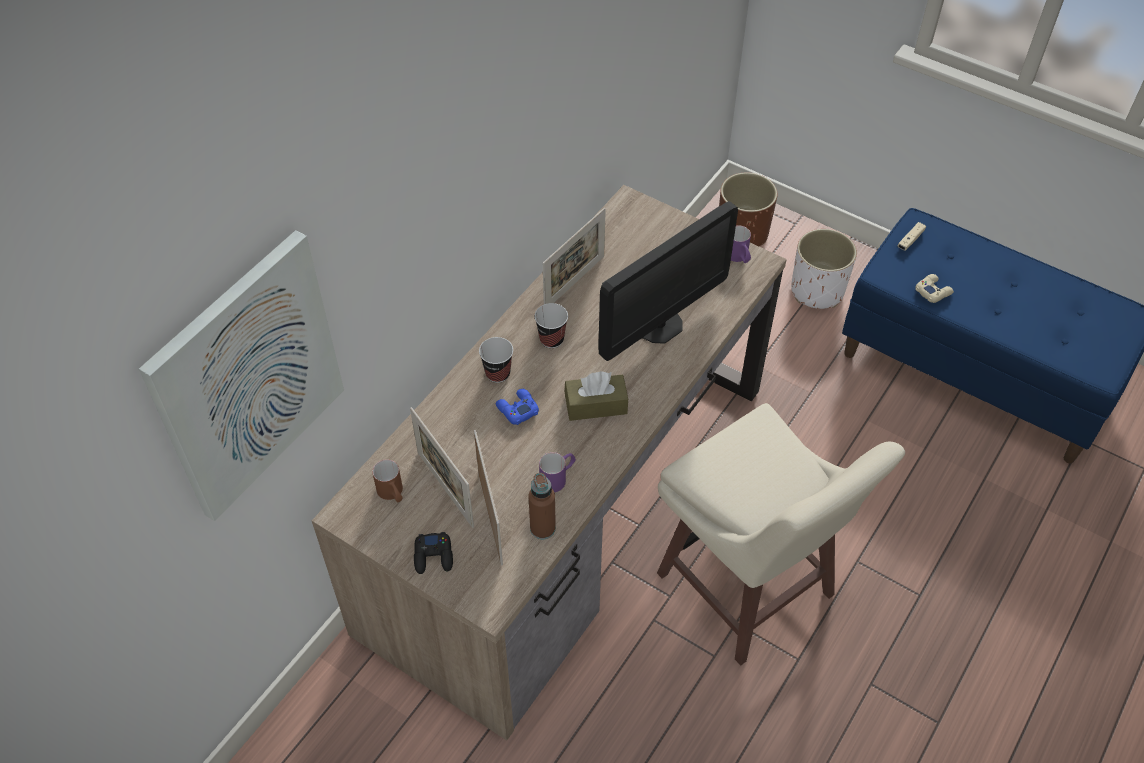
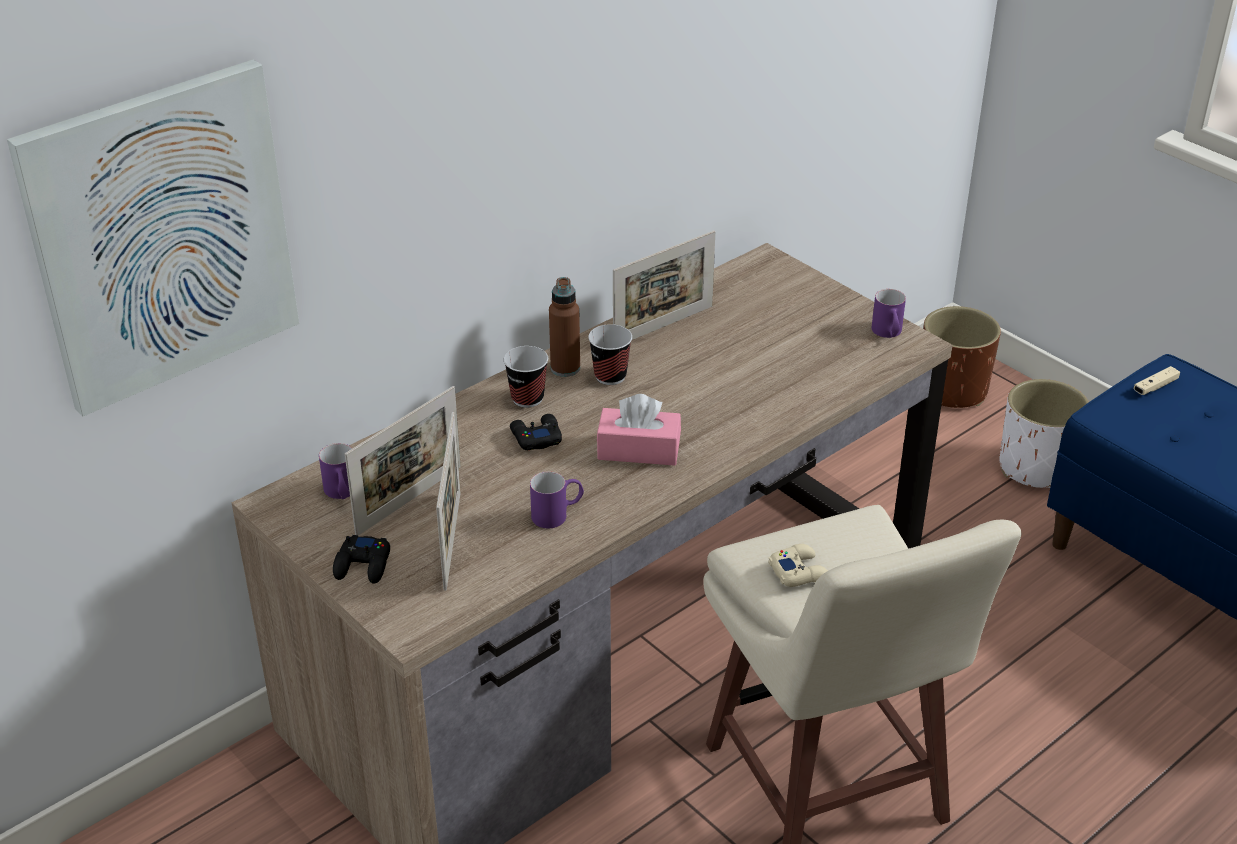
camera: 15 degrees right, 15 degrees down
(392, 494) = (342, 494): brown mug -> purple mug
(445, 489) = (409, 500): picture frame -> picture frame turned 120 degrees counterclockwise
(517, 409) = (536, 437): blue game controller -> black game controller
(542, 528) = (514, 562): brown bottle -> brown bottle (565, 368)
(596, 405) = (638, 450): brown tissue box -> pink tissue box
(660, 326) = (756, 385): monitor -> none
(933, 291) = (1170, 446): beige game controller -> beige game controller (799, 571)

